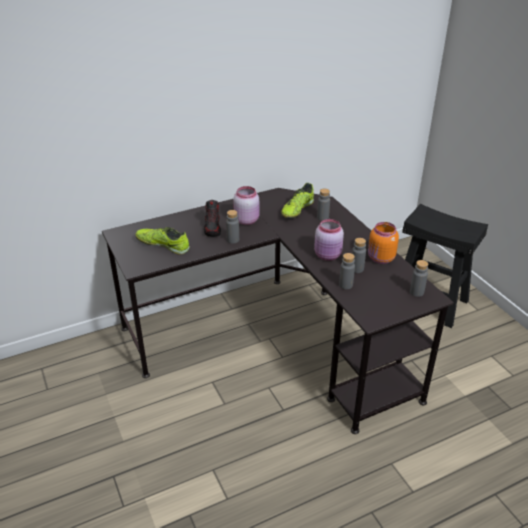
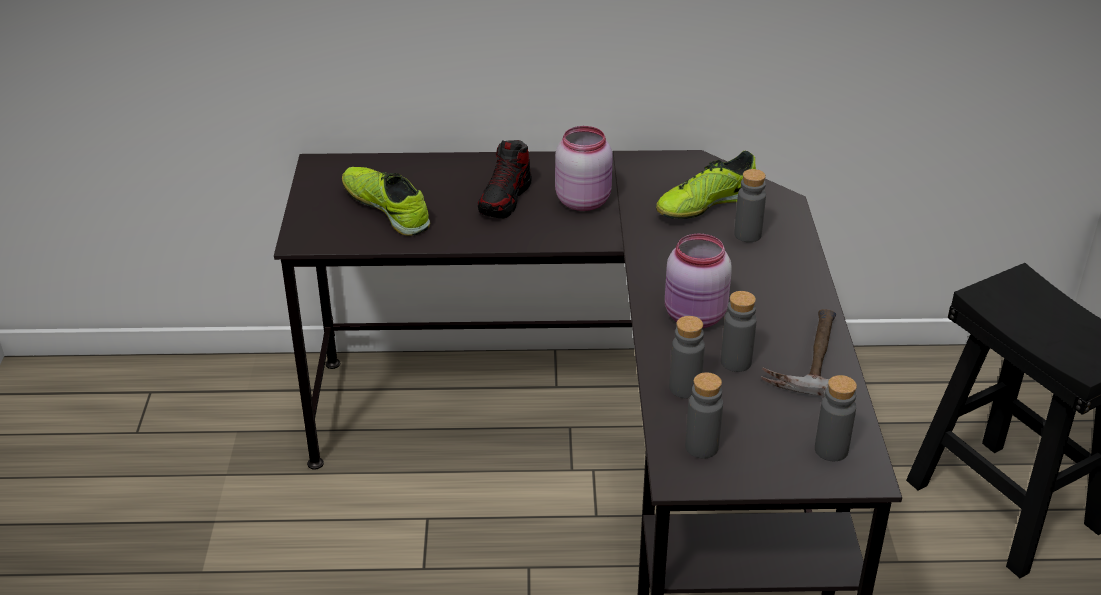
camera: 25 degrees right, 0 degrees up
(233, 240) = (525, 233): grey bottle -> grey bottle (701, 447)
(380, 259) = (806, 355): orange jar -> hammer

